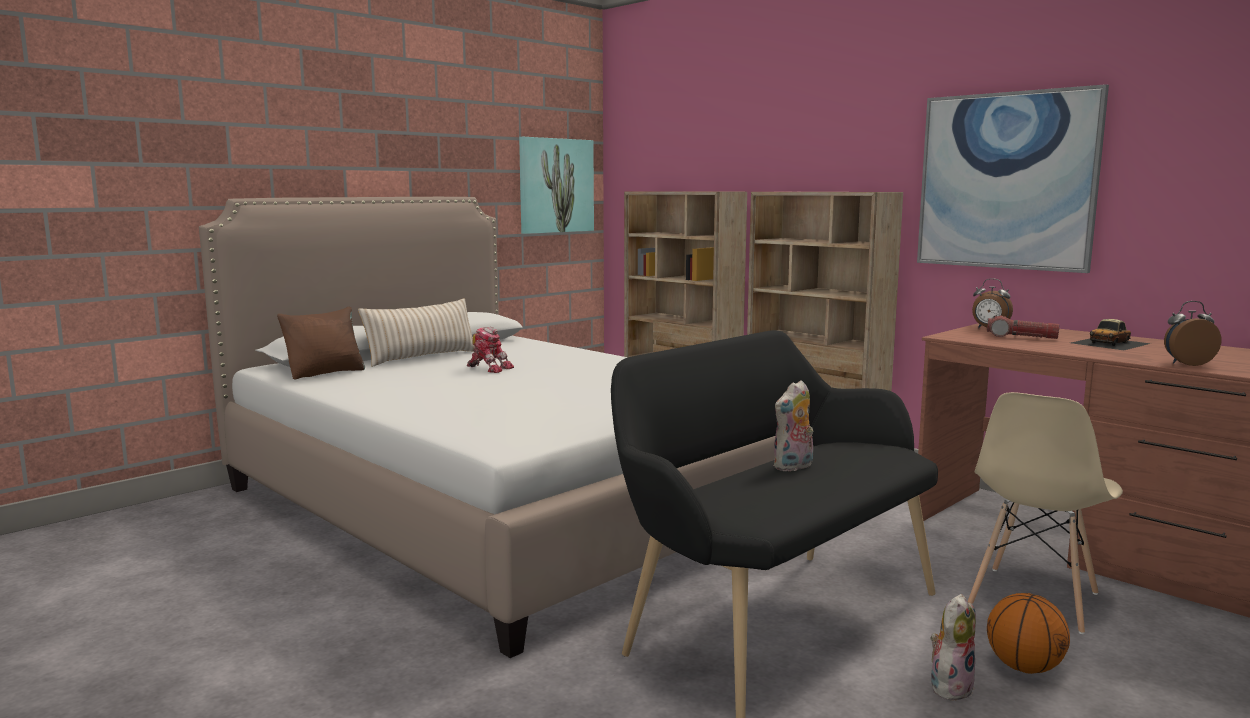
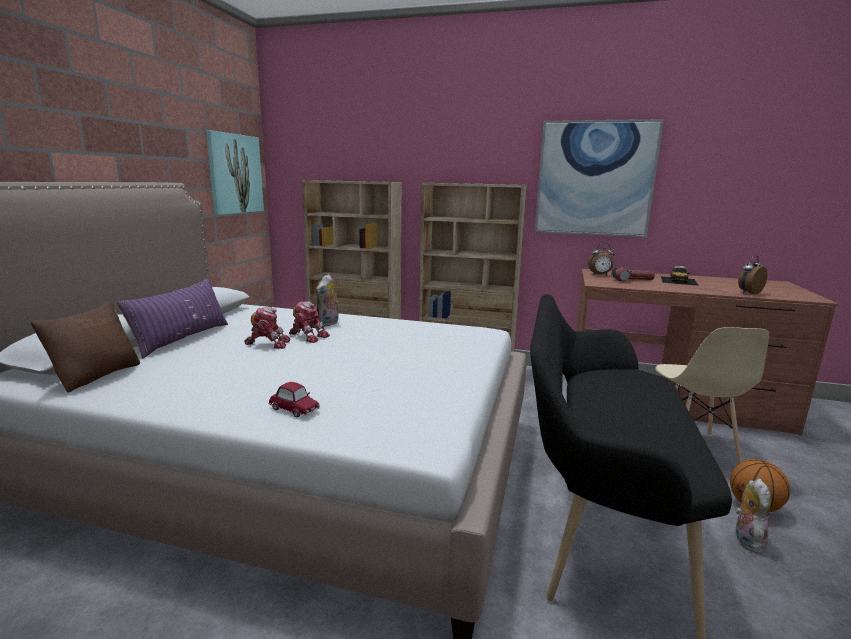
camera: 30 degrees left, 5 degrees up
(422, 357) = (182, 339): beige pillow -> purple pillow
(436, 410) = (294, 409): none -> toy car
(536, 367) = (308, 336): none -> toy robot
(793, 467) = (613, 404): plush toy -> plush toy (328, 324)

